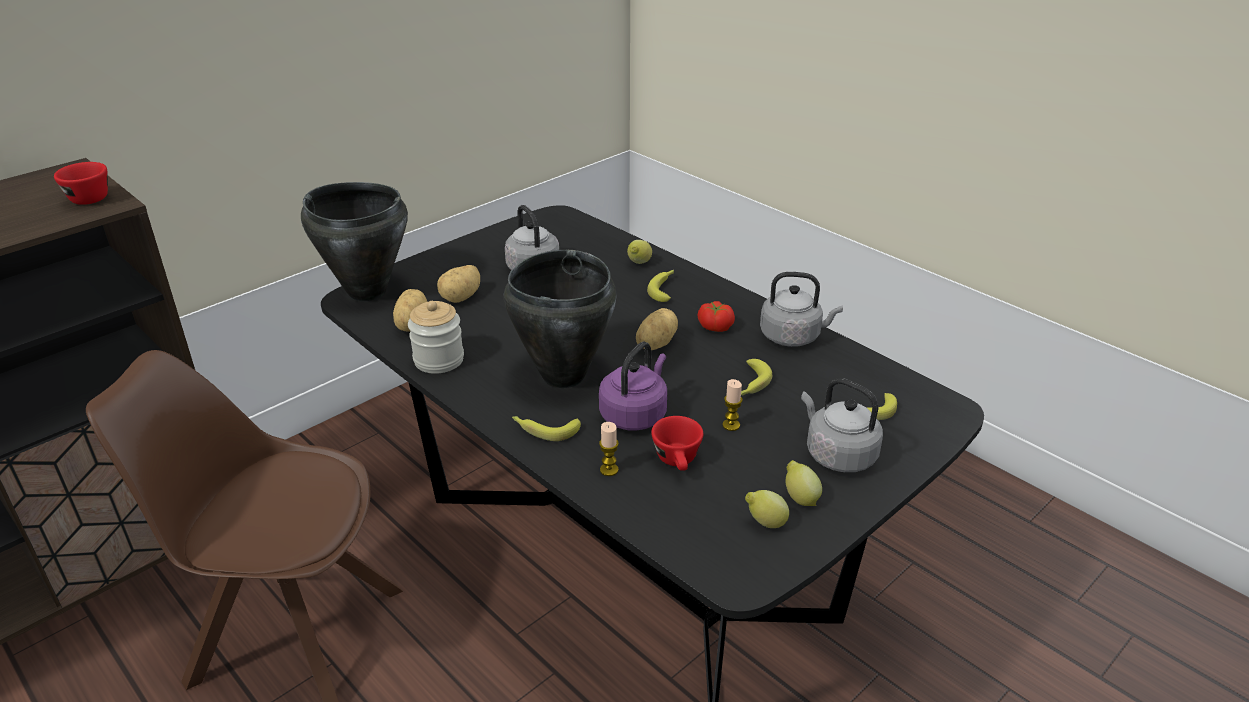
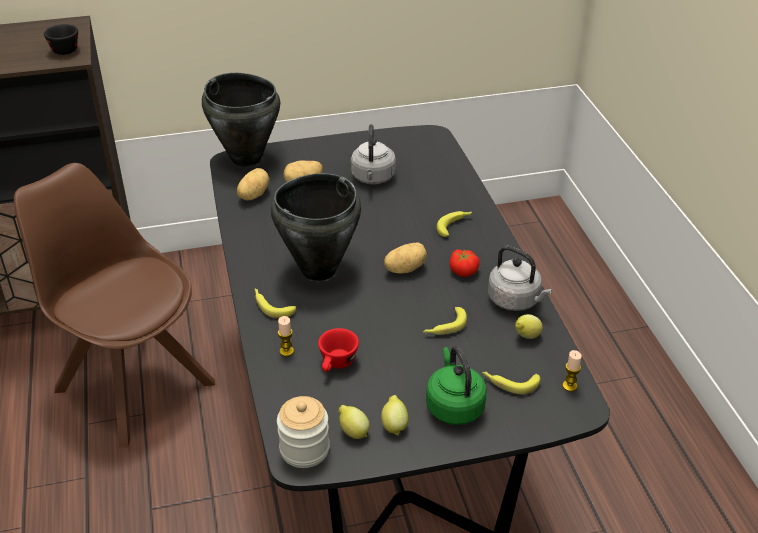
camera: 30 degrees right, 5 degrees up
(85, 197) = (64, 48): red cup -> black cup
(439, 360) = (248, 228): jar -> jar (304, 449)
(635, 414) = (340, 318): purple kettle -> none
(638, 264) = (455, 197): lemon -> lemon (526, 337)
(731, 425) = (399, 352): candle -> candle (569, 386)
(837, 454) = (454, 405): grey kettle -> green kettle

